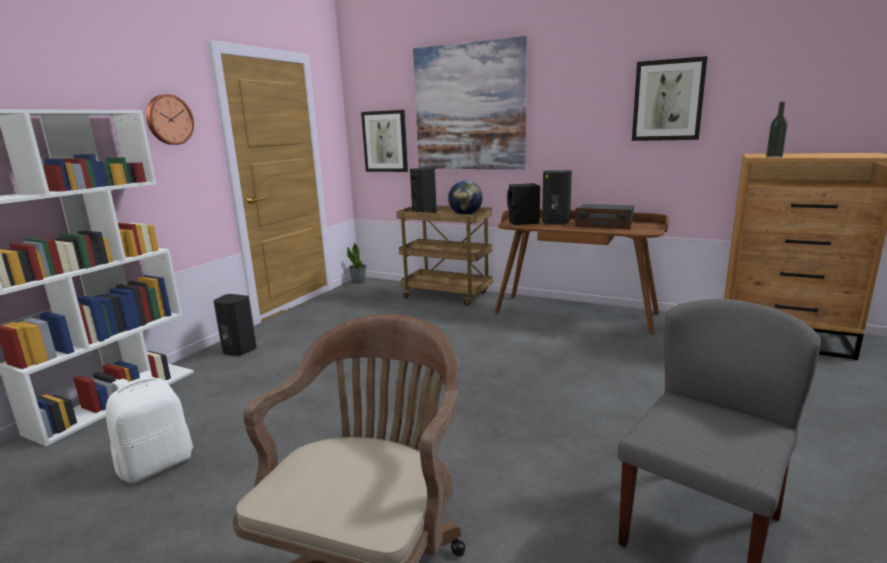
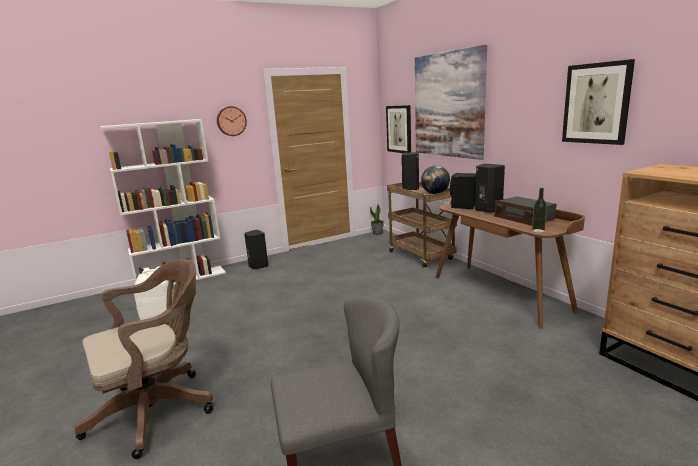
camera: 35 degrees right, 0 degrees up
(774, 157) = (657, 173): bottle -> bottle (538, 231)

